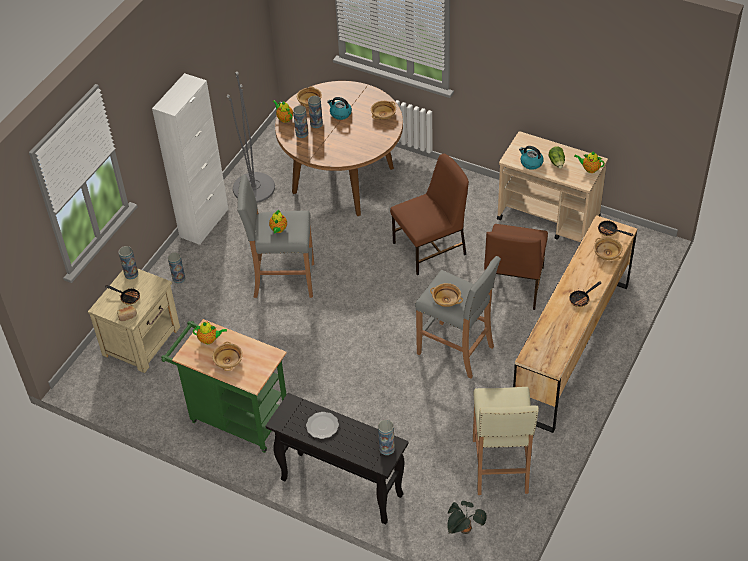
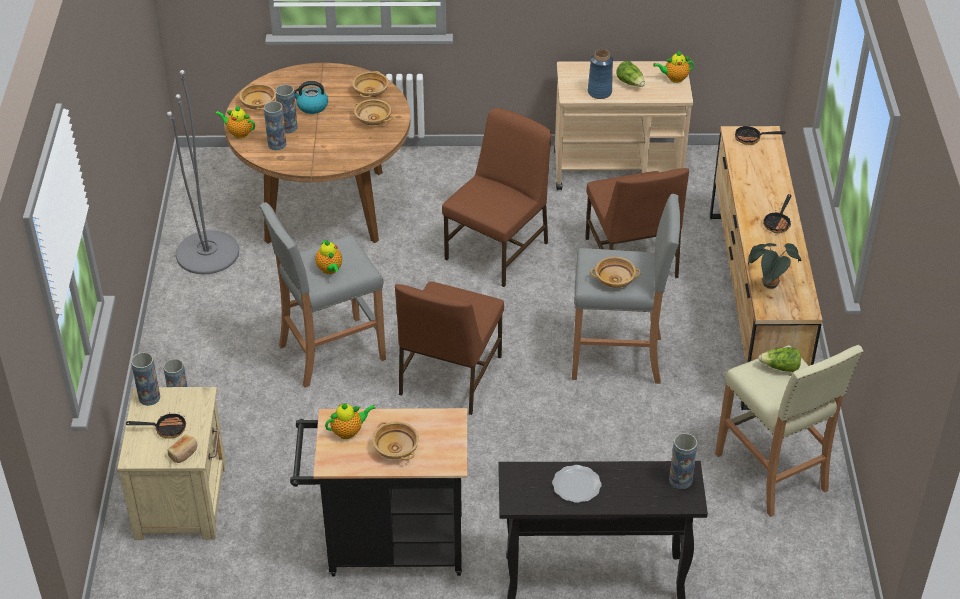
camera: 30 degrees left, 5 degrees down
(204, 223) = (167, 318): white cabinet -> none
(235, 417) = (386, 547): green cart -> black cart
(342, 323) = (449, 376): none -> brown chair
(464, 531) = (785, 566): potted plant -> potted plant (770, 286)
(508, 400) = (780, 367): none -> lettuce
(531, 163) = (599, 92): kettle -> blue vase
(606, 253) = (767, 164): beige bowl -> beige bowl (372, 119)

